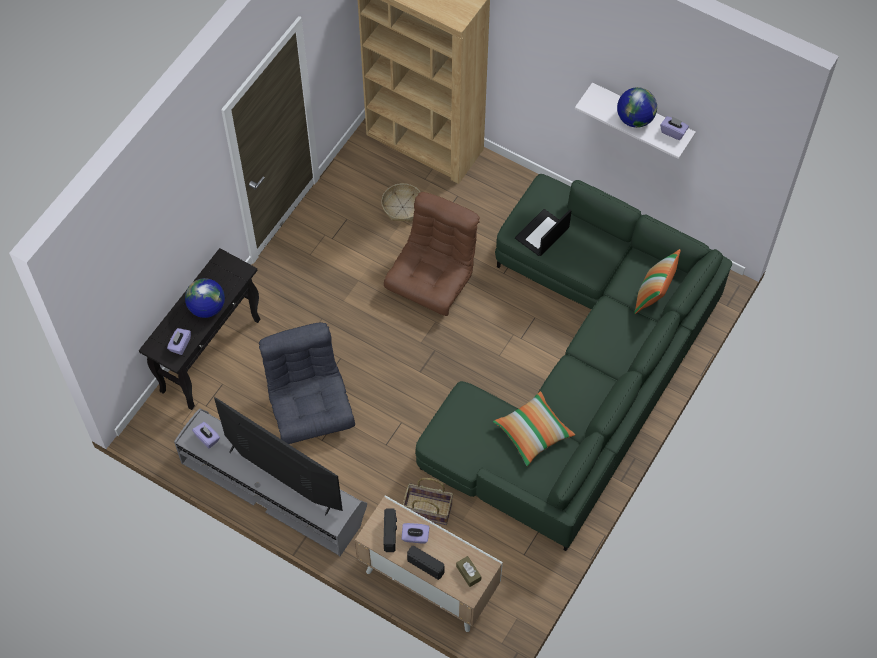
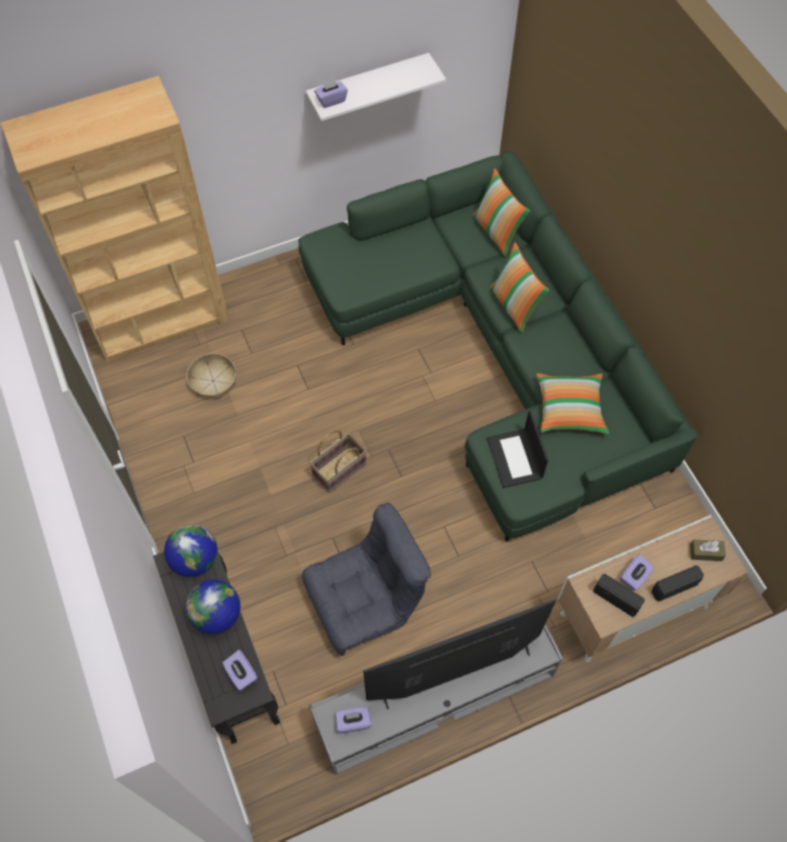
camera: 55 degrees left, 0 degrees up
(310, 407) = (366, 600): grey armchair -> grey armchair turned 135 degrees clockwise
(427, 510) = (555, 562): basket -> basket (339, 470)
(433, 280) = (312, 404): brown armchair -> none
(542, 234) = (366, 273): laptop -> laptop (515, 459)
(594, 346) = (514, 306): none -> pillow
(635, 119) = (376, 84): globe -> globe (195, 559)
(673, 132) = (415, 67): purple tissue box -> purple tissue box (331, 100)

